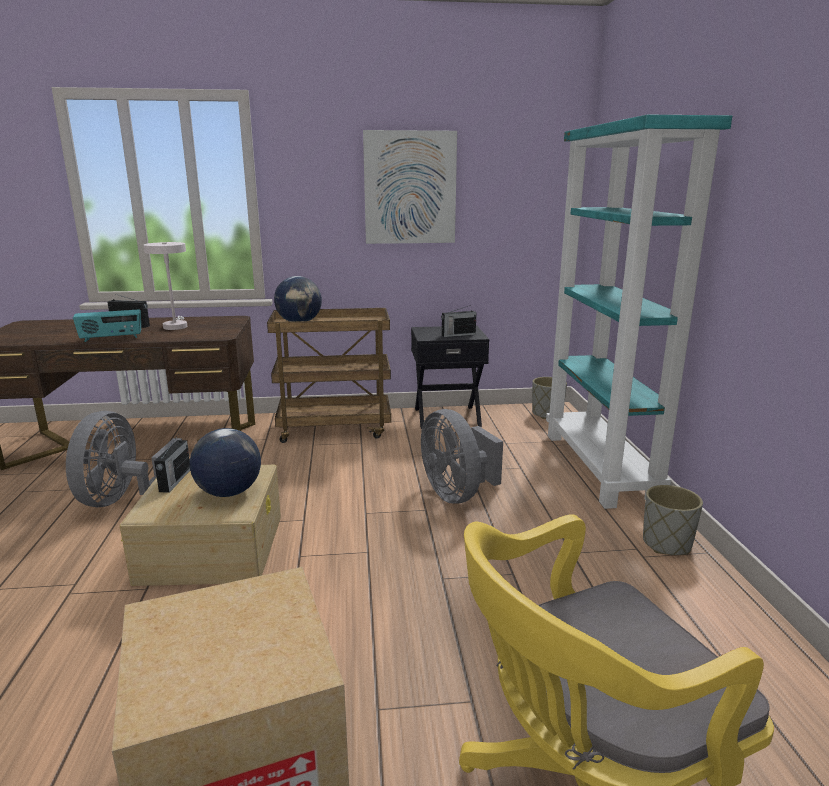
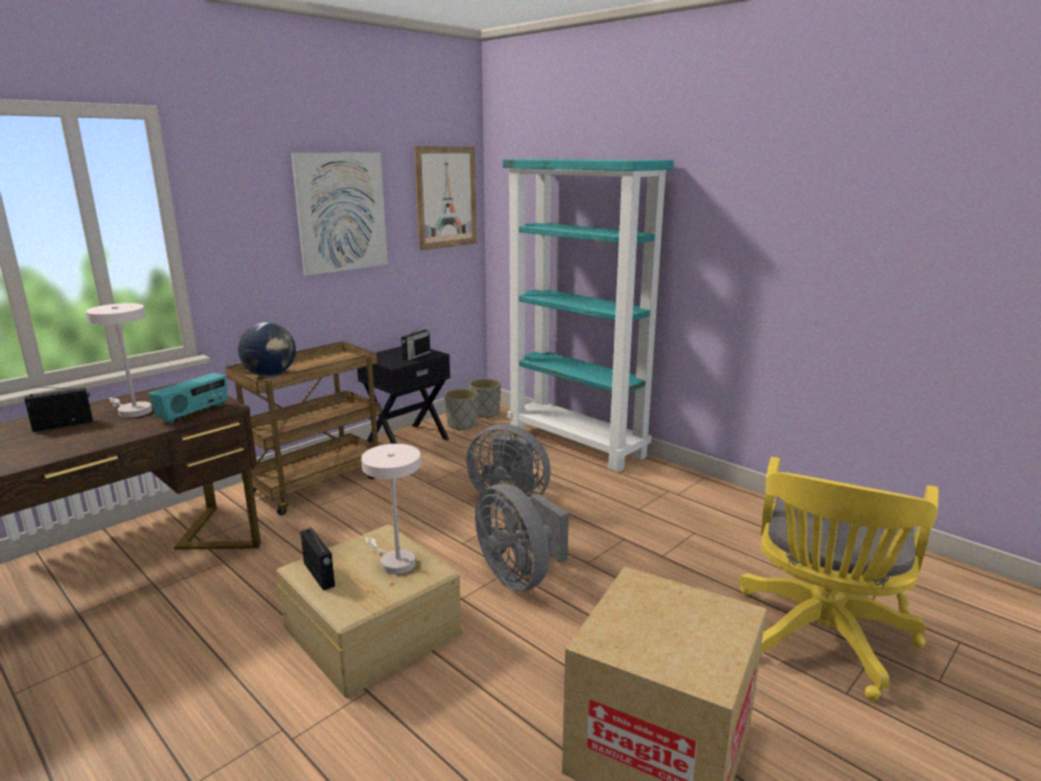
camera: 40 degrees left, 0 degrees up
(111, 338) = (83, 445): radio -> radio (194, 413)
(125, 500) = (190, 637): grey fan -> grey fan (519, 576)
(229, 492) = (394, 561): globe -> white table lamp
(536, 180) = (446, 197): none -> picture
(667, 544) = (679, 481): grey planter -> grey planter (462, 425)

